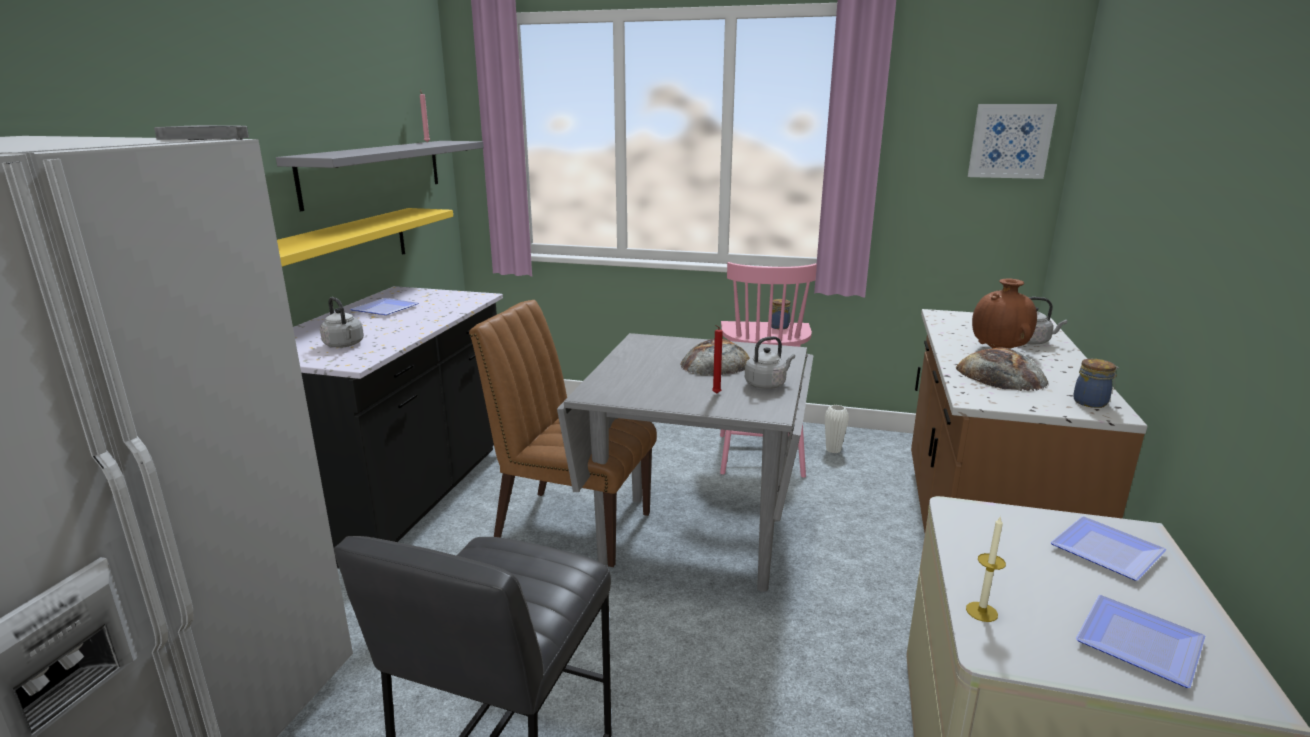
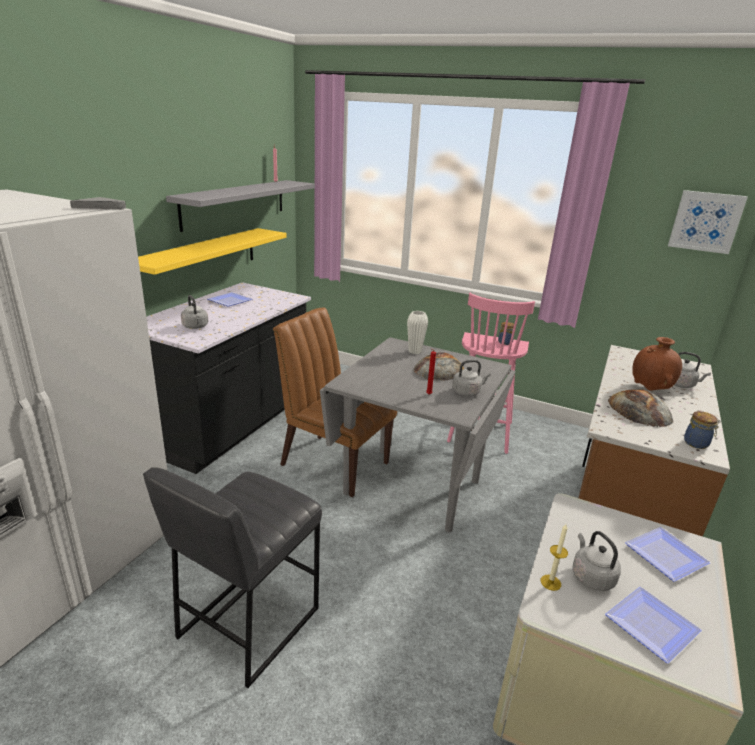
camera: 10 degrees right, 5 degrees up
(833, 450) = (535, 436): white vase -> white vase (415, 351)
(1029, 594) = (591, 576): none -> grey kettle

